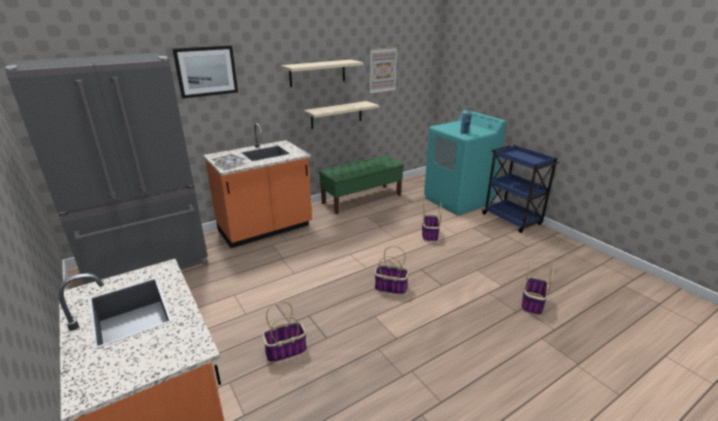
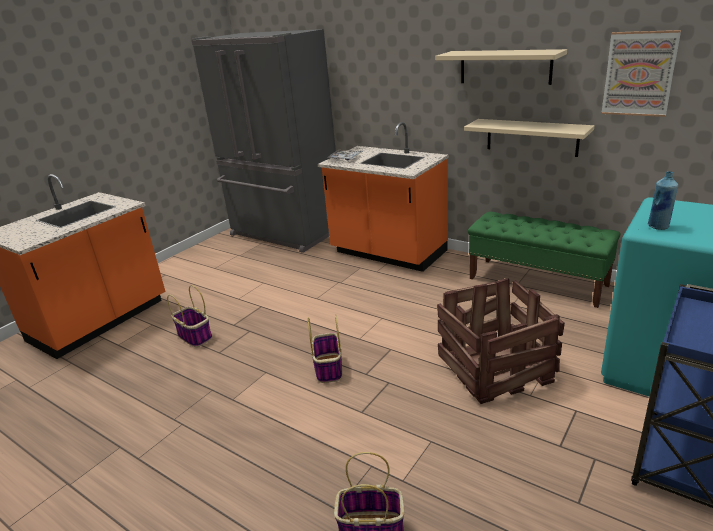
camera: 70 degrees right, 0 degrees up
(206, 71) = (367, 52): picture -> none
(429, 234) = (496, 367): basket -> crate

